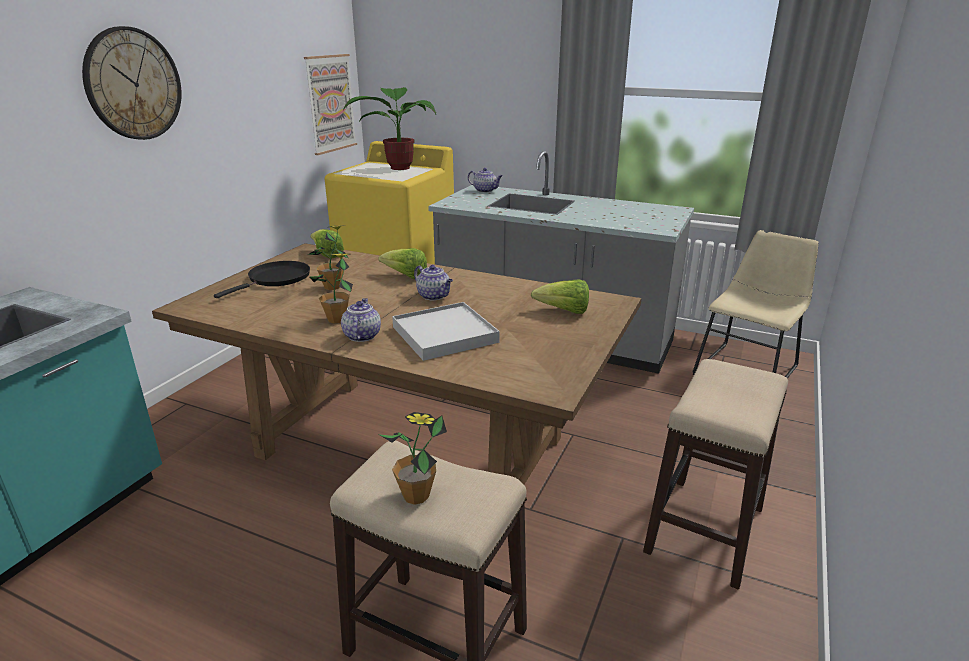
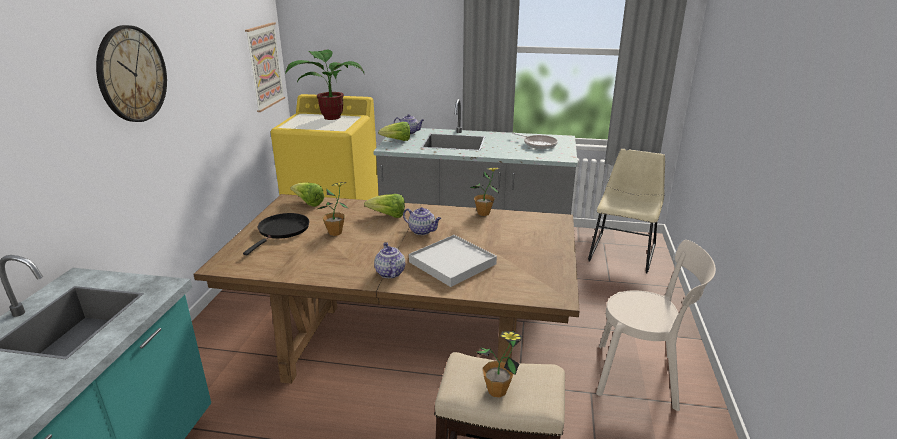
camera: 15 degrees left, 0 degrees up
(337, 319) = (360, 261): potted plant -> potted plant (483, 213)
(564, 311) = (526, 232): lettuce -> lettuce (397, 140)
(637, 213) = (538, 144): none -> frying pan
(704, 530) = (642, 376): stool -> beige chair

